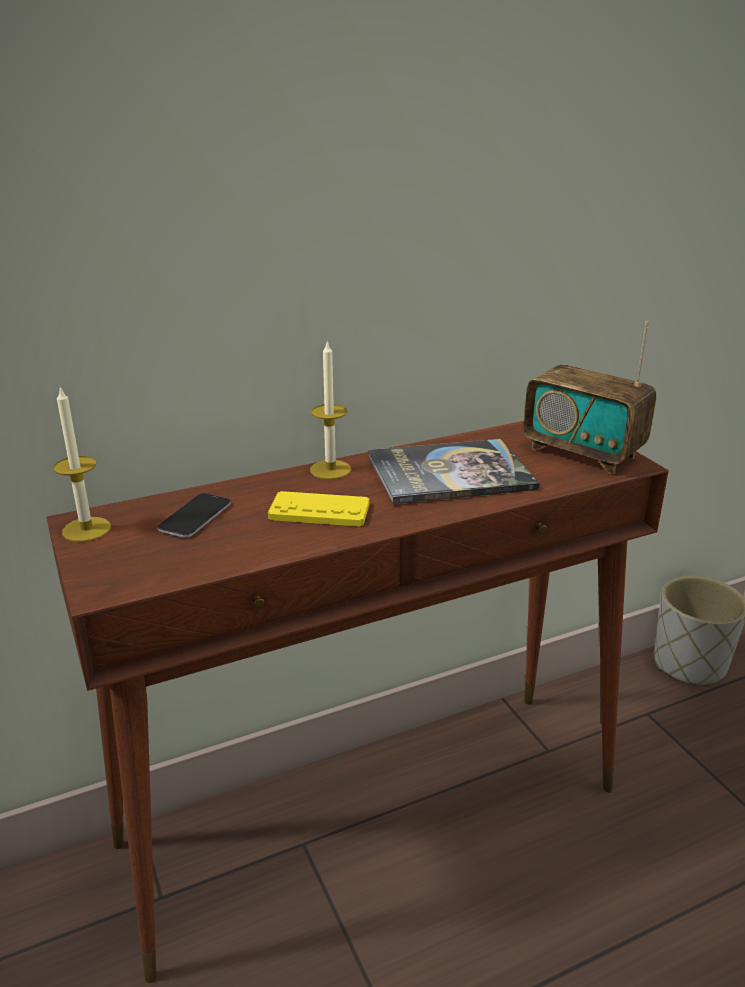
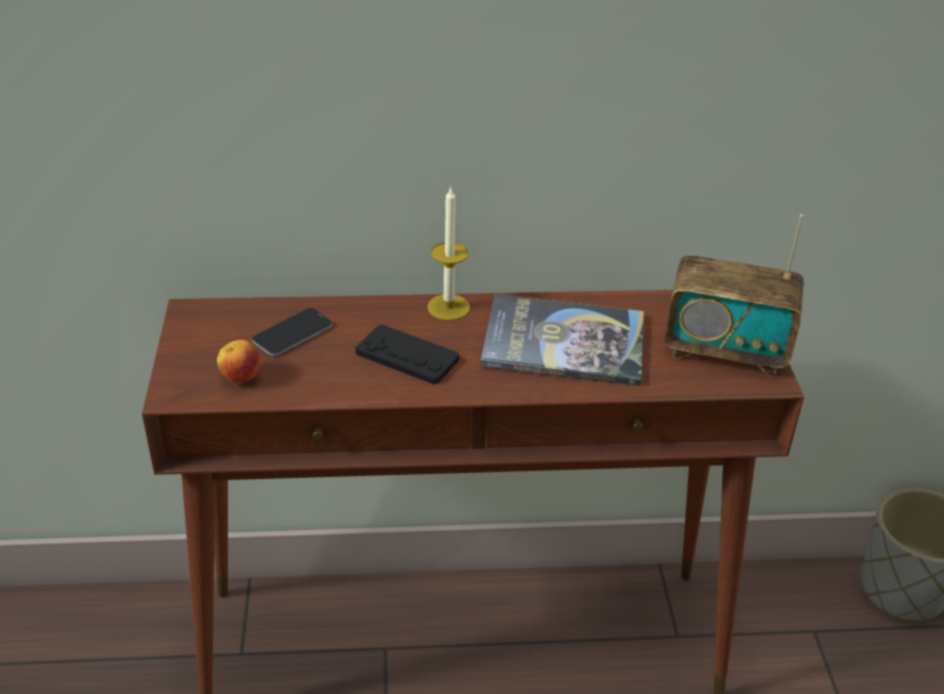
camera: 20 degrees right, 10 degrees up
(86, 529) = (194, 323): candle -> none
(164, 562) = (240, 378): none -> apple
(319, 511) = (407, 356): yellow game controller -> black game controller
(583, 453) = (725, 350): radio -> radio turned 45 degrees counterclockwise

